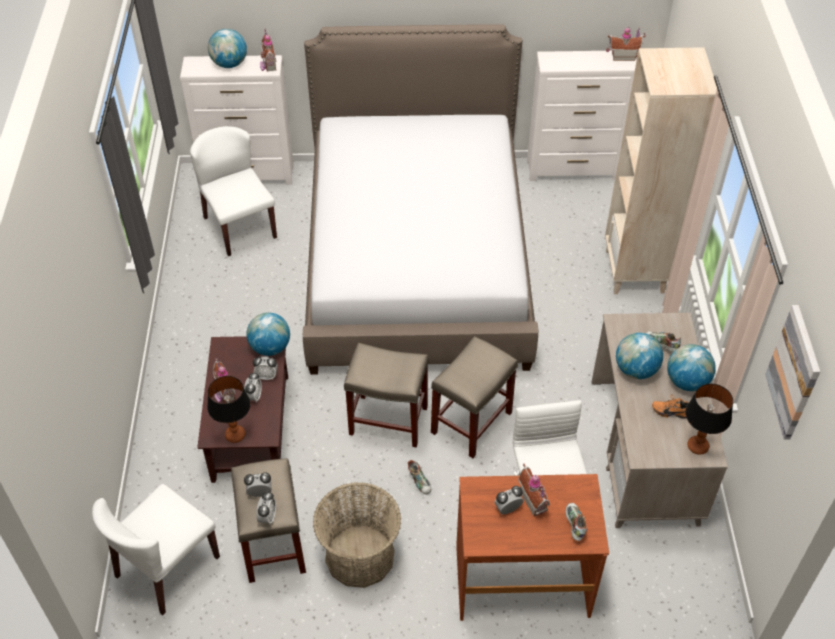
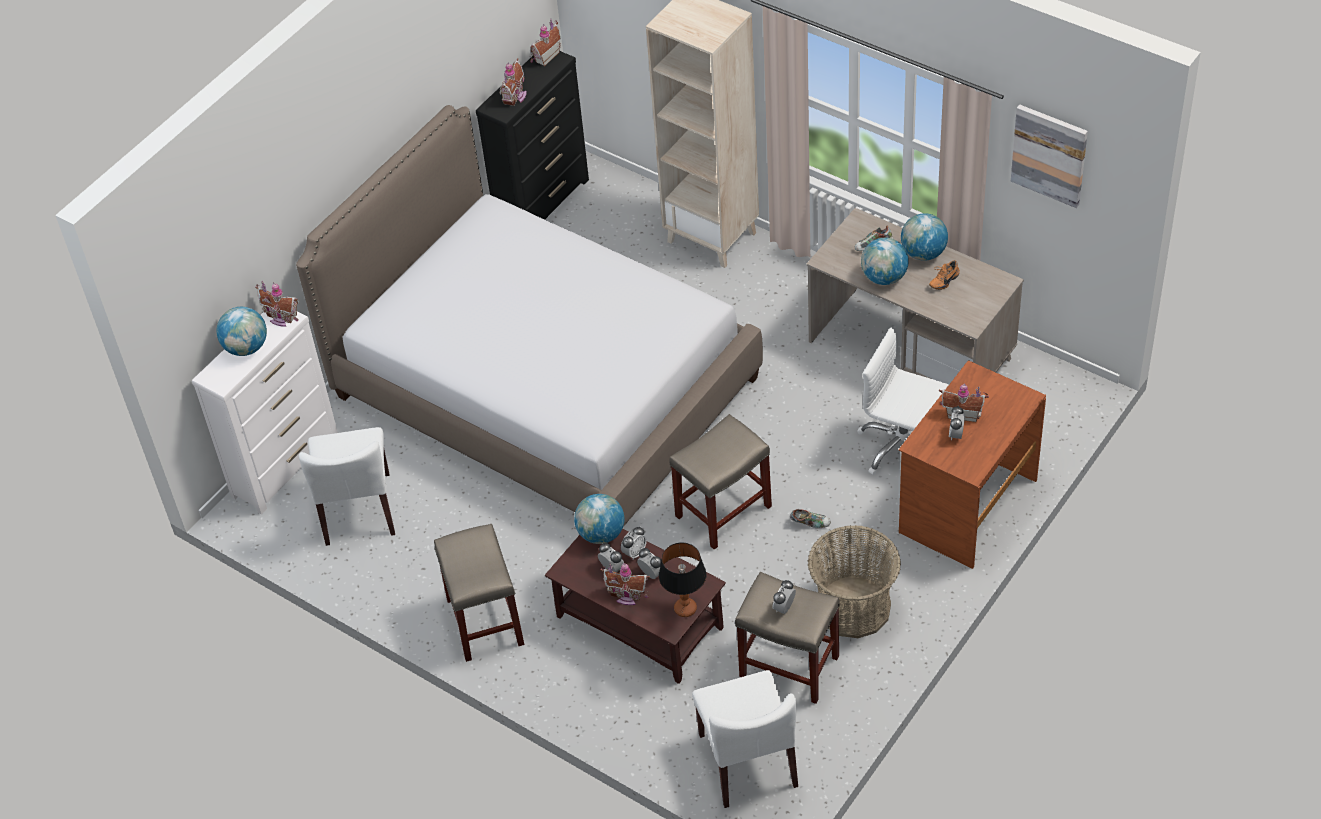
camera: 50 degrees left, 0 degrees up
(239, 227) = (358, 509): white chair -> white chair turned 105 degrees counterclockwise
(267, 517) = (816, 613): alarm clock -> alarm clock (612, 568)
(472, 421) = (777, 450): beige stool -> beige stool (484, 620)
(570, 62) = (516, 96): none -> toy house
(573, 170) = (543, 205): white dresser -> black dresser
(574, 525) = (1004, 401): shoe -> none
(697, 446) = (990, 285): table lamp -> none

